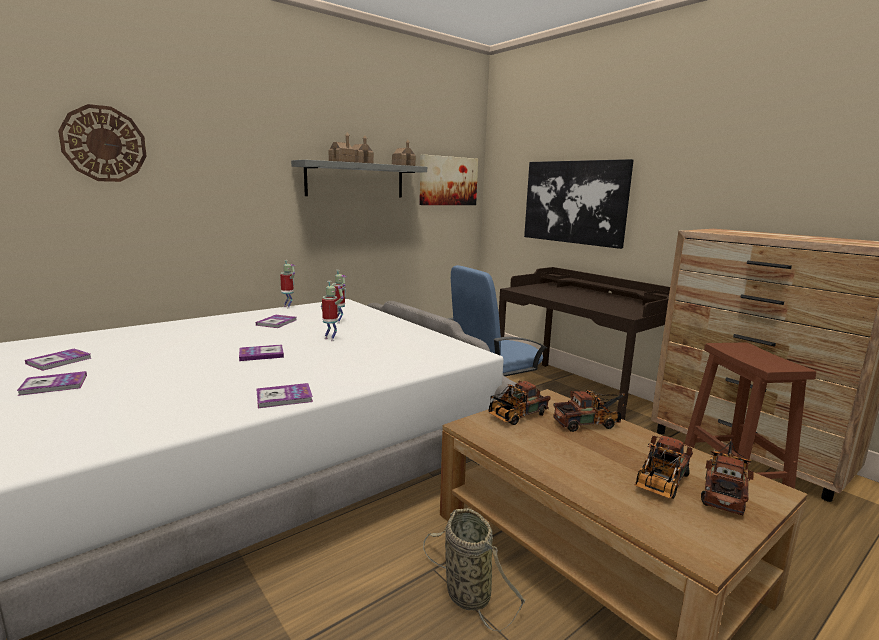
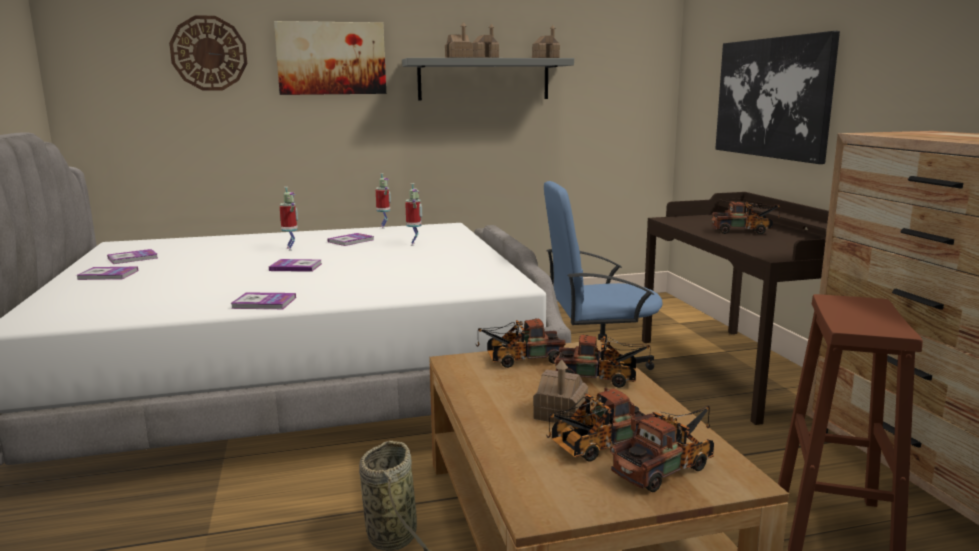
camera: 25 degrees right, 0 degrees up
(331, 339) = (381, 259): toy robot -> toy robot (291, 249)
(448, 181) = (619, 75): picture -> picture (331, 58)
(579, 296) = (745, 231): none -> toy truck
(602, 460) = (561, 414): none -> toy house

